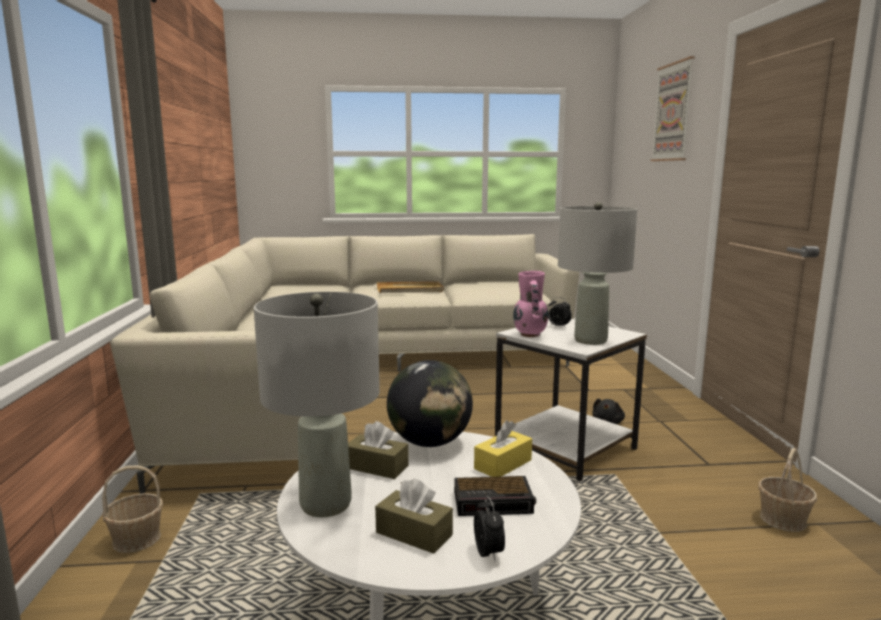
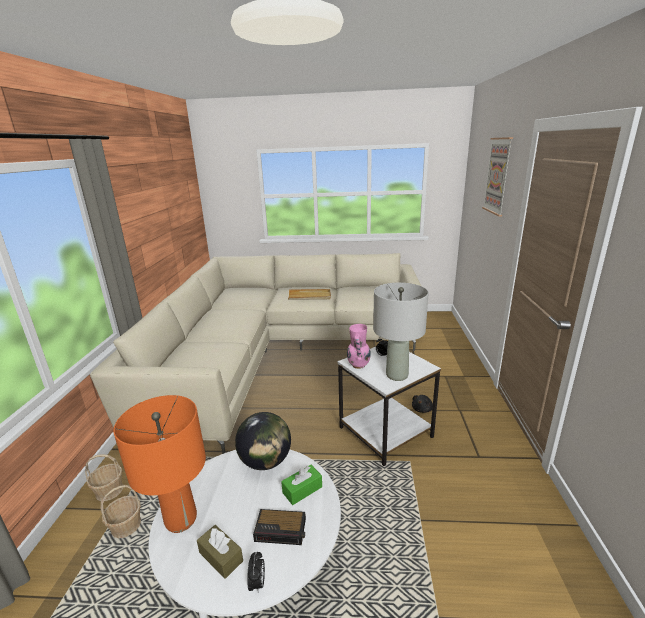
camera: 10 degrees right, 10 degrees up
(325, 504) = (180, 519): grey table lamp -> orange table lamp
(376, 467) = (224, 484): brown tissue box -> none
(503, 464) = (302, 490): yellow tissue box -> green tissue box
(782, 519) = (511, 517): basket -> basket (126, 526)

